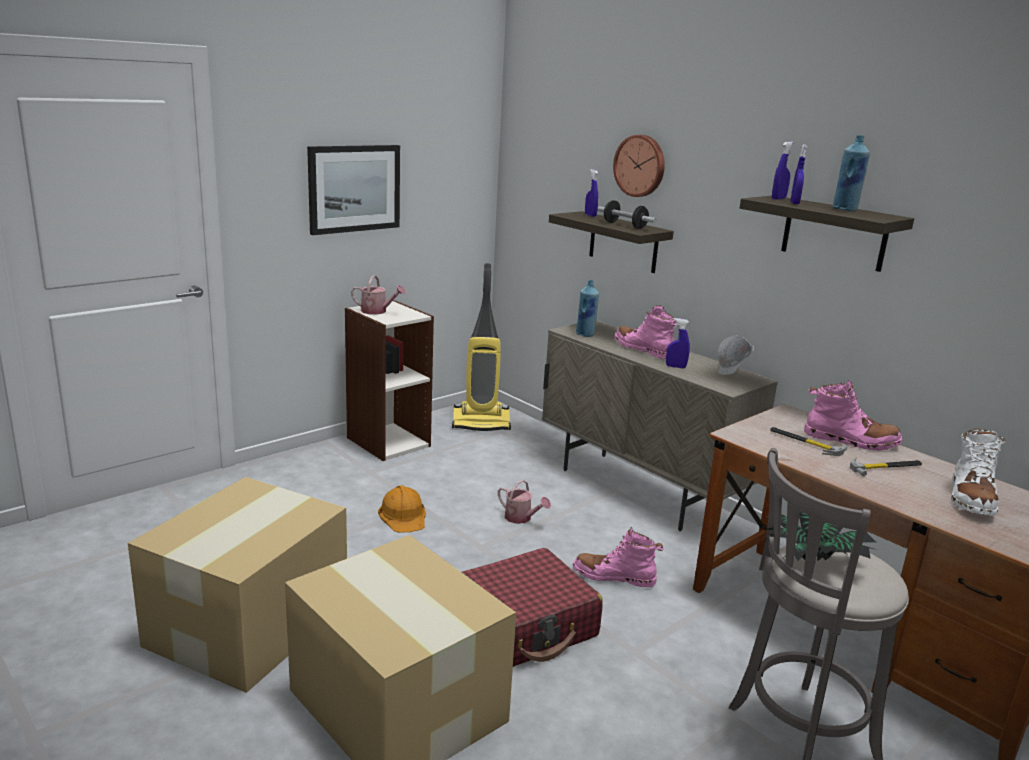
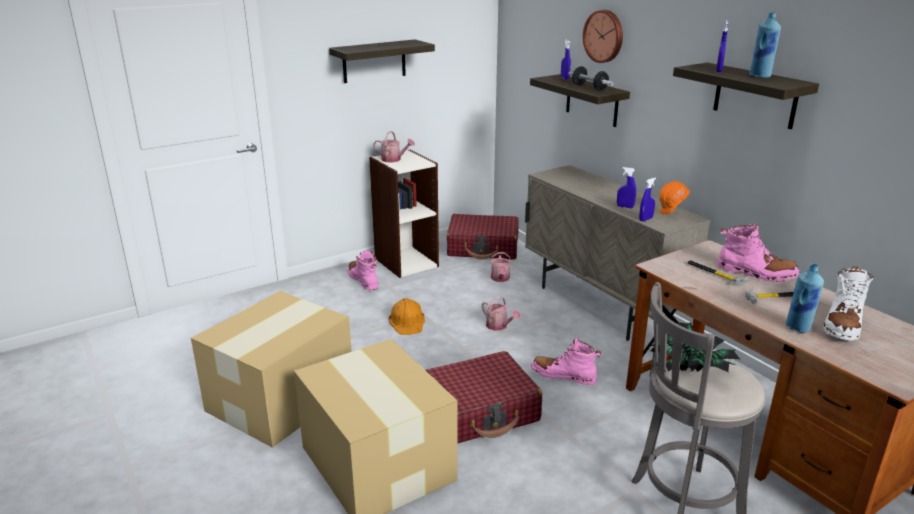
camera: 10 degrees right, 5 degrees up
(354, 188) = (374, 61): picture -> shelf
(481, 423) = (483, 247): vacuum cleaner -> red suitcase
(510, 460) = (500, 279): none -> watering can
(585, 334) = (558, 178): blue bottle -> blue bottle (798, 328)
(644, 350) = (603, 192): pink boot -> pink boot (363, 280)
(732, 374) = (672, 213): white hard hat -> orange hard hat
(778, 198) = (708, 66): blue spray bottle -> blue spray bottle (645, 219)

